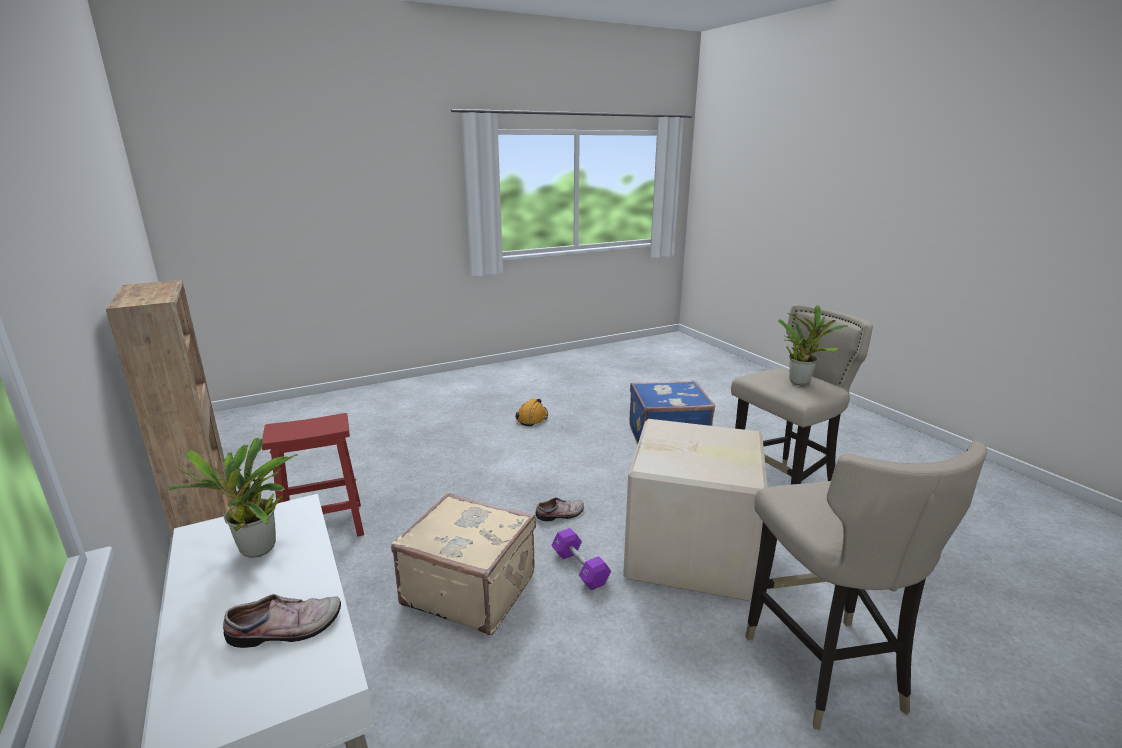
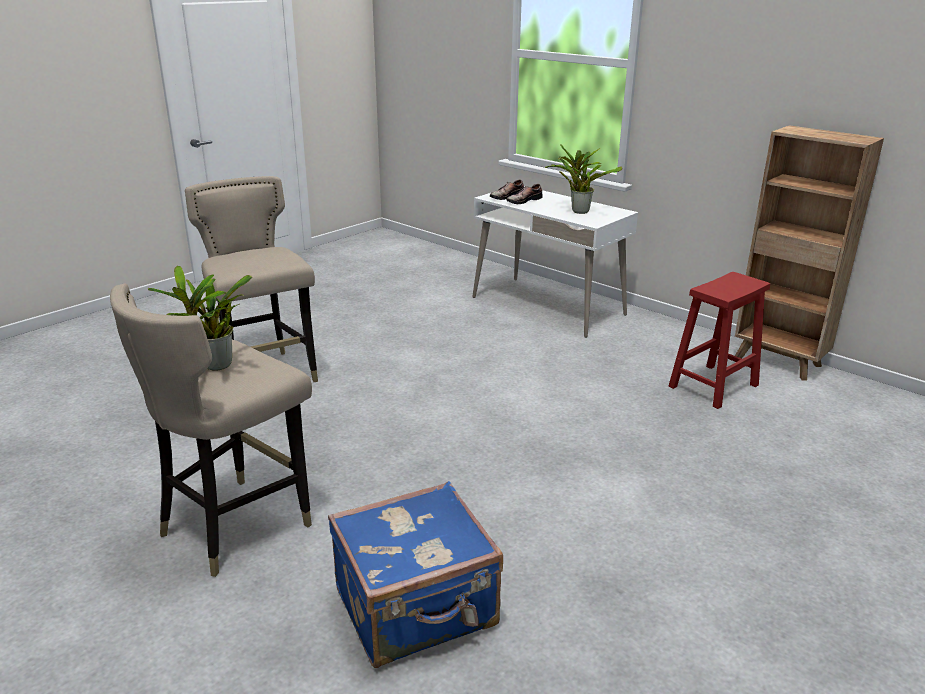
camera: 160 degrees right, 5 degrees up
(470, 588) = (535, 371): beige suitcase -> none
(532, 418) = (692, 603): orange hard hat -> none
(561, 515) = (507, 438): shoe -> shoe (505, 196)
(580, 568) = (459, 398): purple dumbbell -> none
(691, 554) = (360, 427): cardboard box -> none

